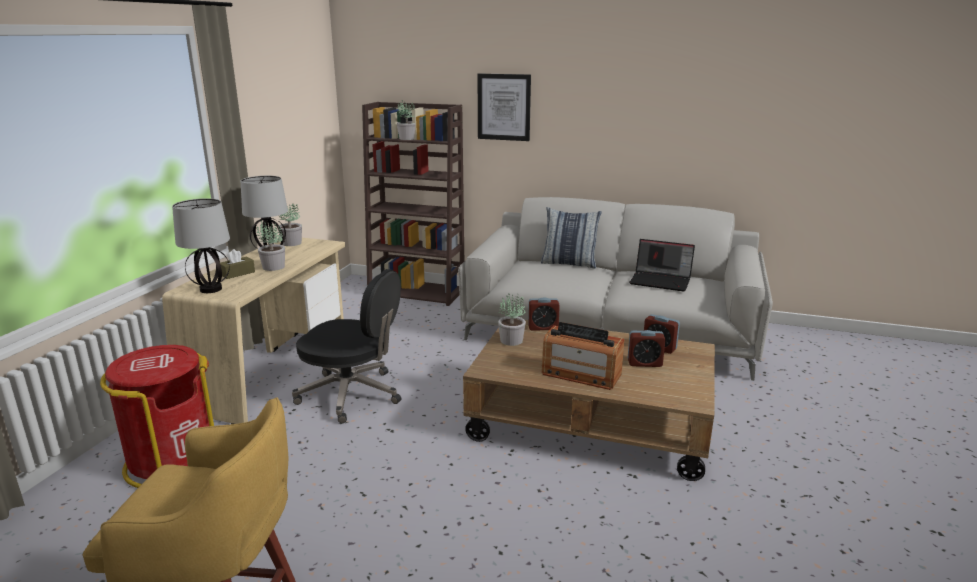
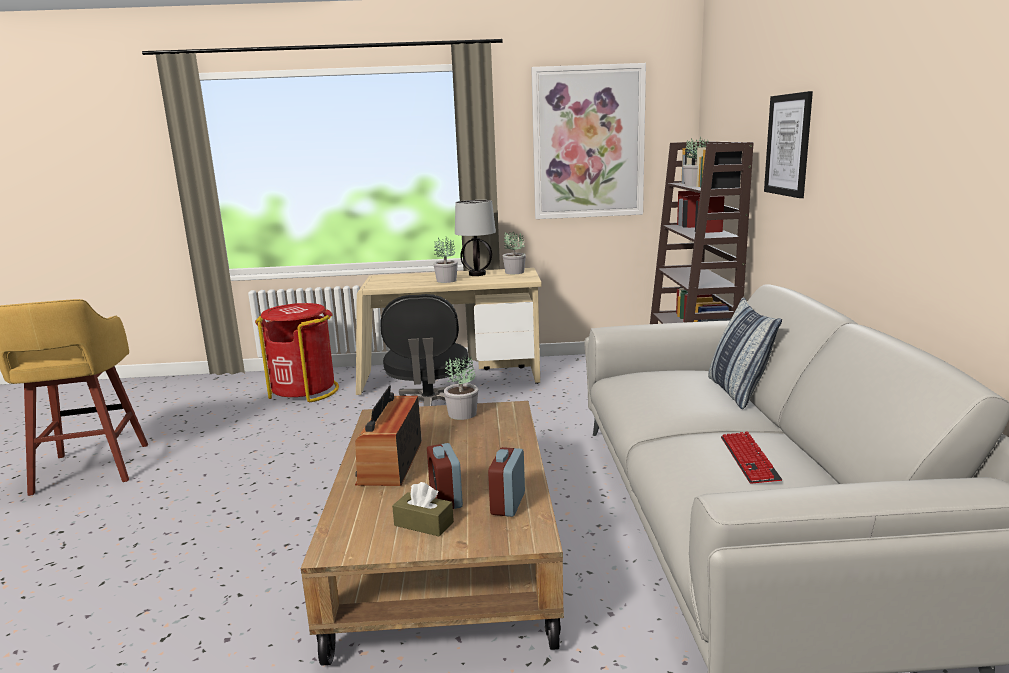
camera: 70 degrees right, 5 degrees down
(211, 289) = (383, 280): table lamp -> none
(237, 273) = (422, 277): brown tissue box -> brown tissue box (423, 524)
(284, 107) = (588, 143): none -> picture
(543, 327) = (514, 423): alarm clock -> none
(661, 281) = (749, 459): laptop -> keyboard

